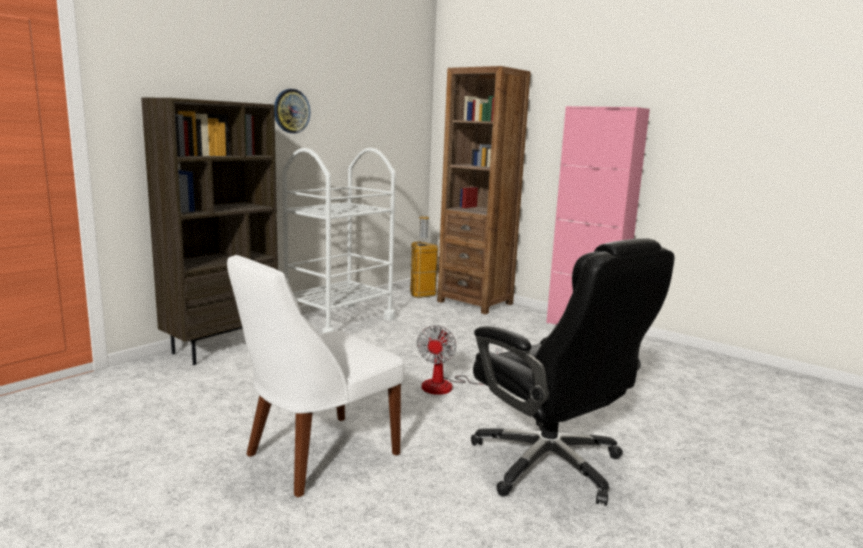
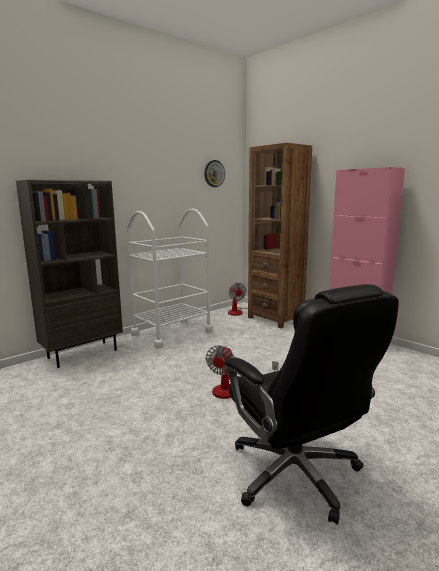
camera: 10 degrees right, 0 degrees up
(291, 111) = (133, 185): wall clock -> wall clock (214, 173)
(316, 456) = (109, 453): white chair -> none
(421, 294) = (238, 311): trash can -> fan

